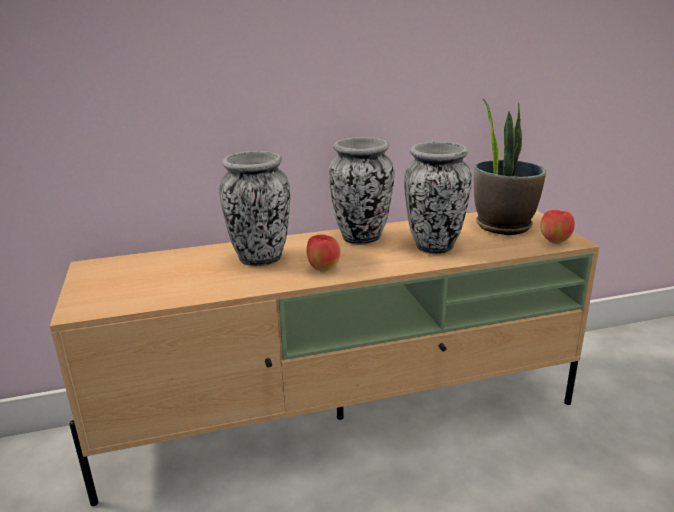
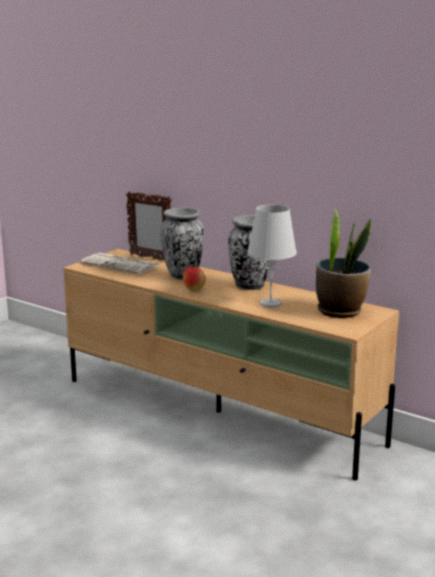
camera: 50 degrees right, 5 degrees down
(140, 280) = (121, 265): none -> newspaper
(155, 255) = (150, 258): none -> picture frame
(434, 247) = (270, 303): vase -> white table lamp
(555, 242) = (339, 328): apple -> none

